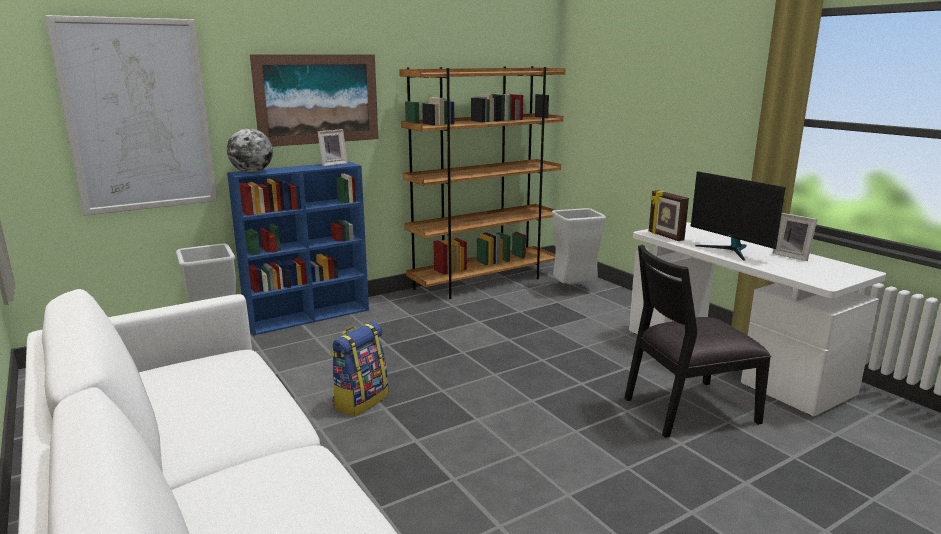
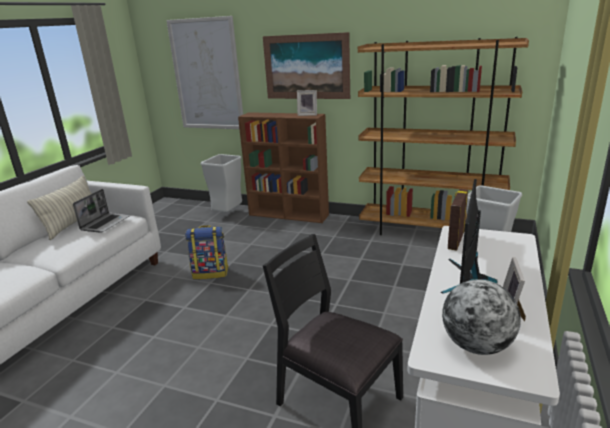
camera: 55 degrees right, 5 degrees up
(160, 394) = (73, 223): none -> pillow
(228, 369) = (106, 223): none -> laptop
(252, 172) = (254, 114): globe -> globe (477, 346)
(309, 316) = (289, 215): blue bookcase -> brown bookcase

